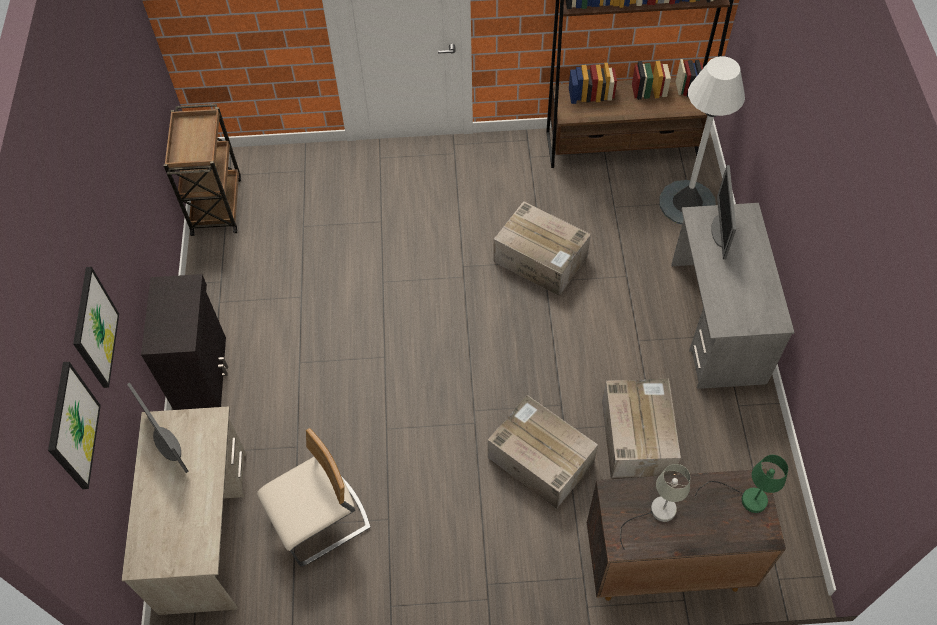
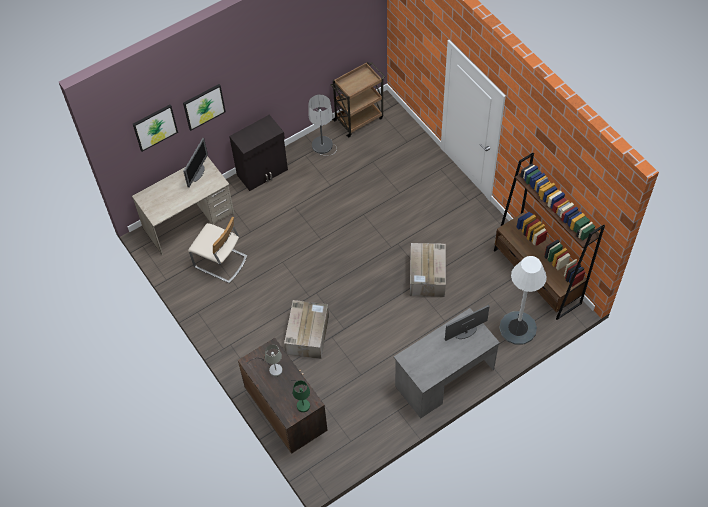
camera: 60 degrees right, 0 degrees up
(249, 281) = (324, 159): none -> floor lamp
(636, 435) = (348, 370): cardboard box -> none

